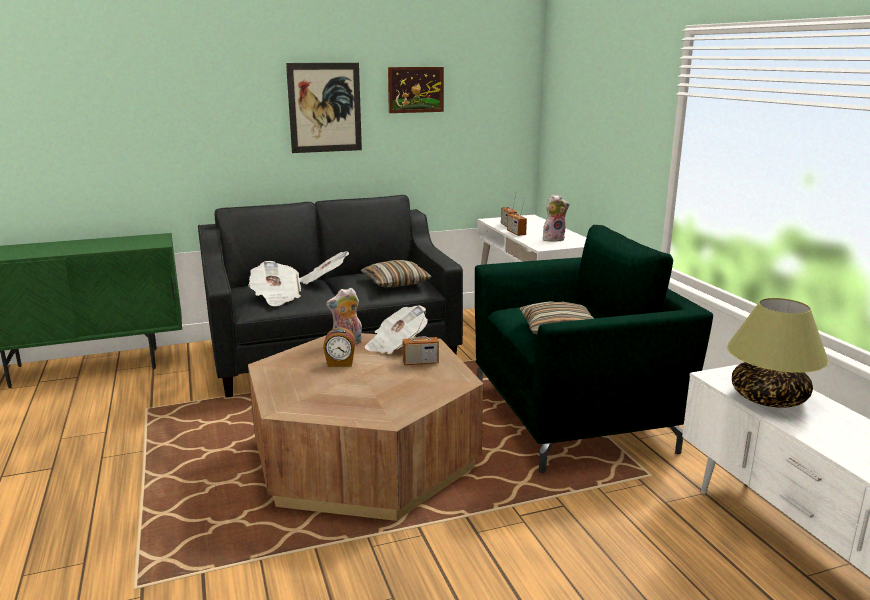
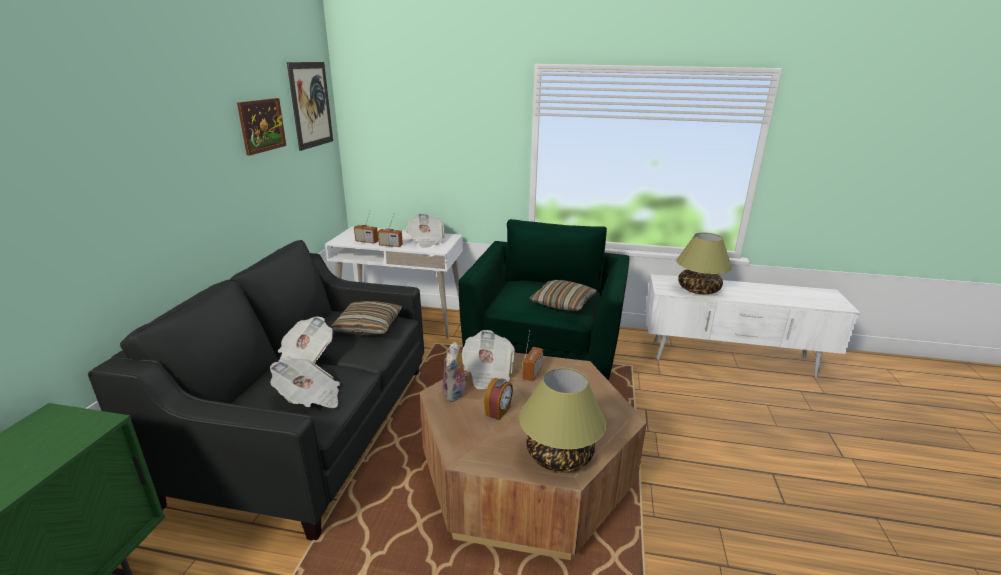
camera: 60 degrees left, 5 degrees up
(300, 400) = (559, 455): none -> table lamp
(325, 107) = (191, 160): picture -> picture (311, 105)
(553, 239) = (426, 241): plush toy -> newspaper

